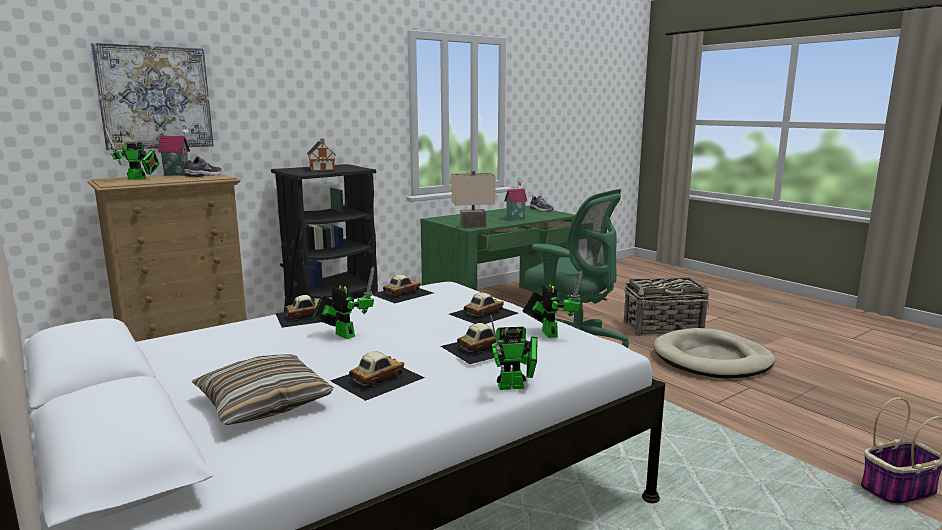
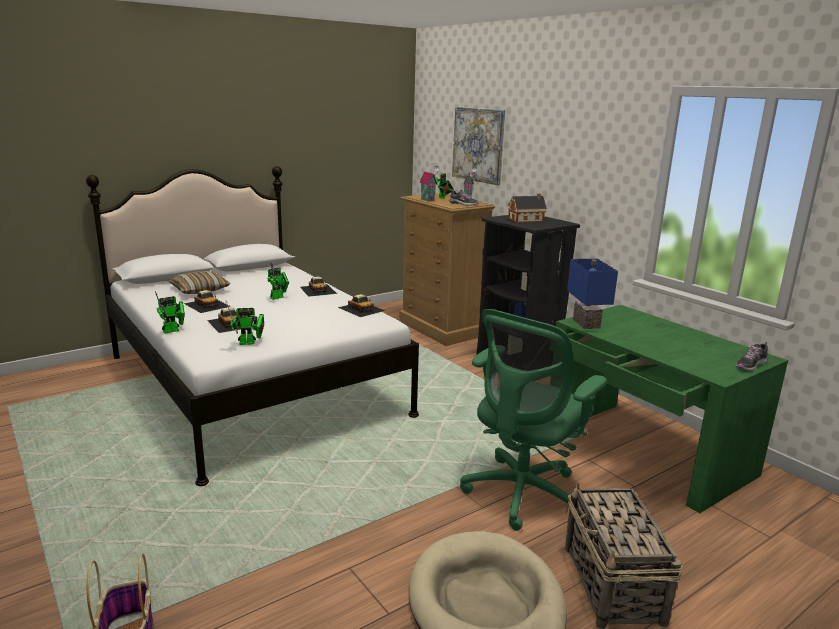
camera: 90 degrees right, 5 degrees up
(473, 226) = (588, 323): beige table lamp -> blue table lamp
(483, 313) = (304, 329): toy car -> none
(515, 219) = (653, 345): toy house -> toy house (428, 200)
(515, 386) = (173, 330): toy robot -> toy robot turned 120 degrees counterclockwise

